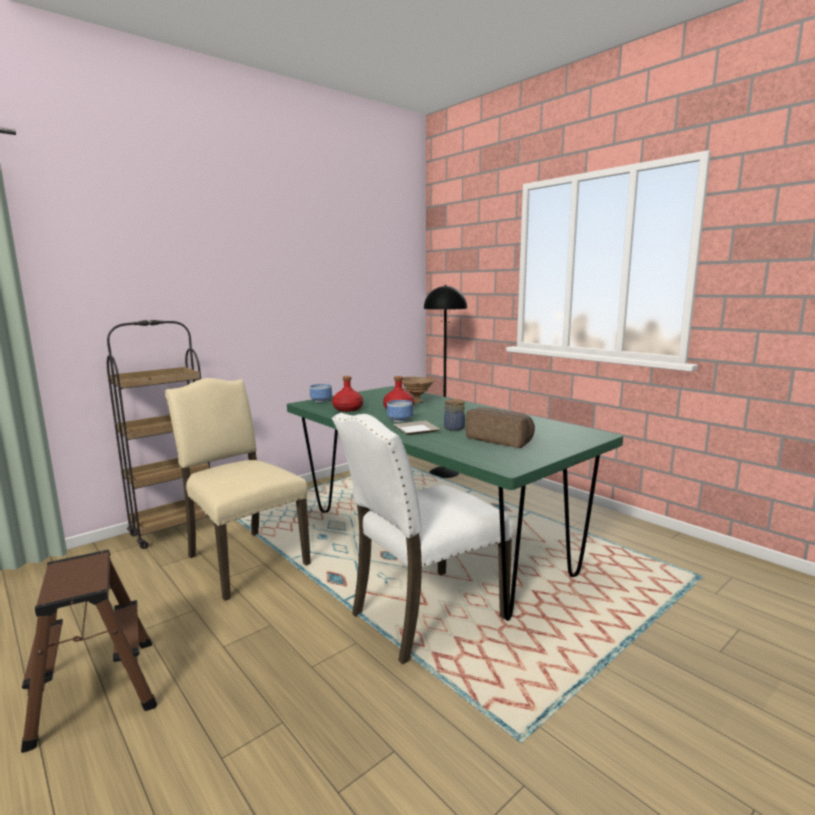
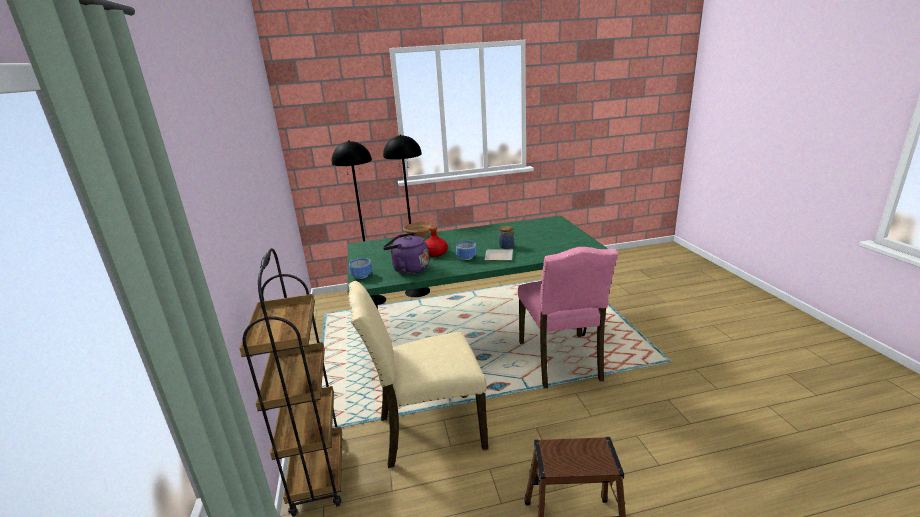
camera: 60 degrees left, 10 degrees up
(348, 409) = (408, 269): red bottle -> purple kettle
(424, 615) = (561, 361): white chair -> pink chair
(488, 485) = (417, 291): none -> black floor lamp
(500, 440) = (544, 241): bread -> none

